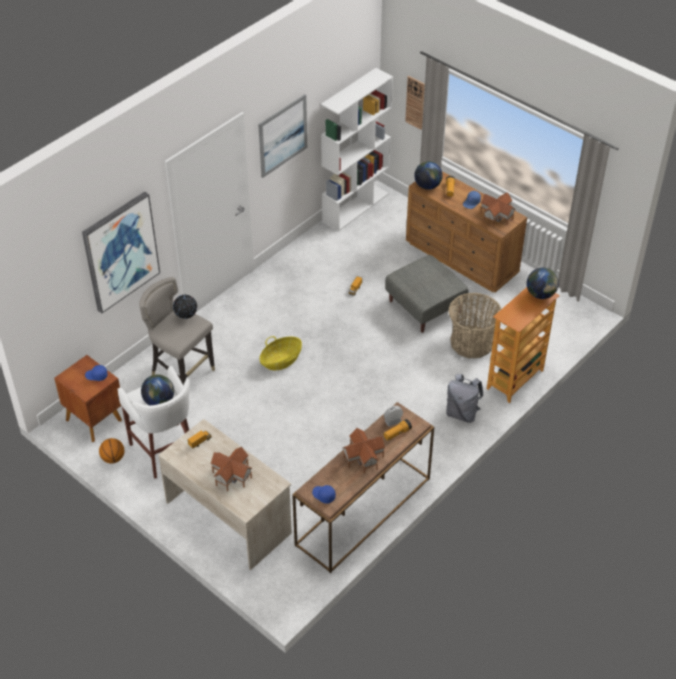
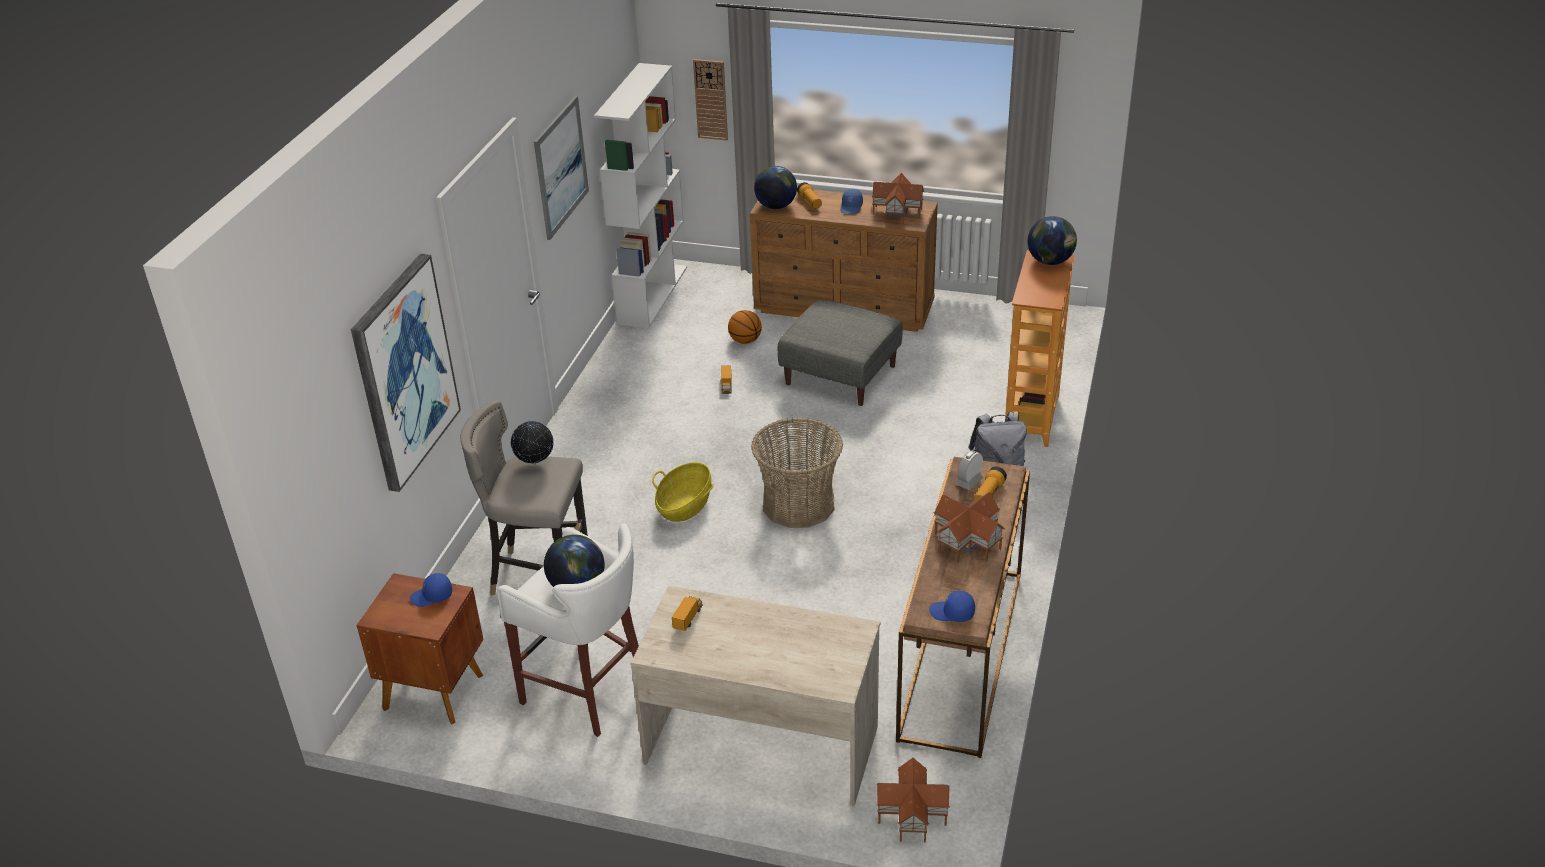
camera: 25 degrees left, 10 degrees down
(113, 458) = (505, 734): basketball -> basketball (745, 340)
(232, 474) = (776, 644): toy house -> toy house (911, 813)
(471, 342) = (938, 395): basket -> basket (798, 504)

